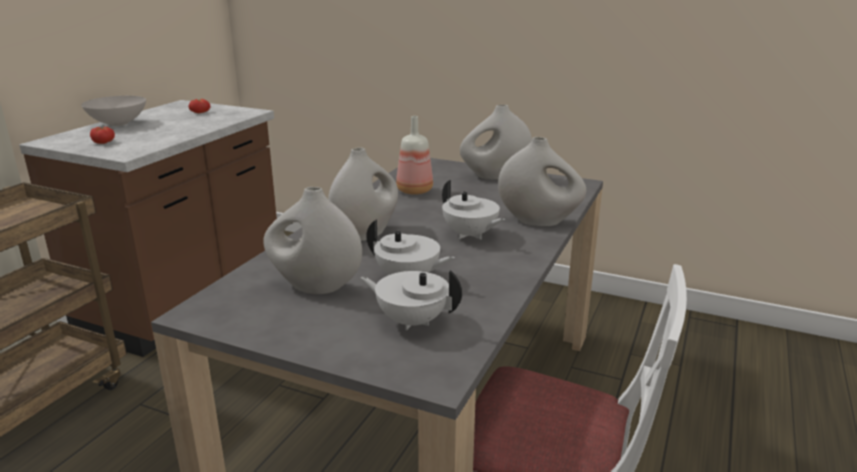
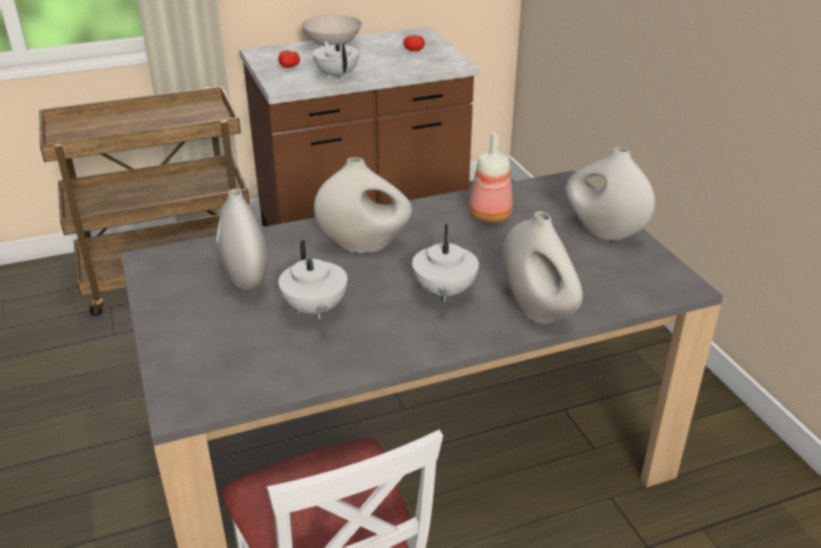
camera: 45 degrees right, 10 degrees up
(411, 321) = (250, 349): white teapot -> white teapot (337, 75)

